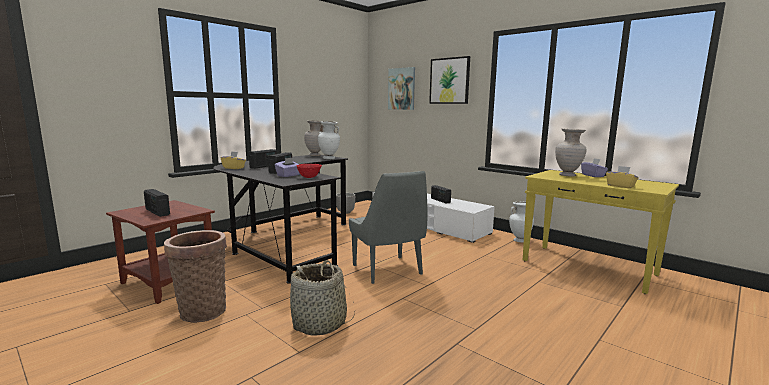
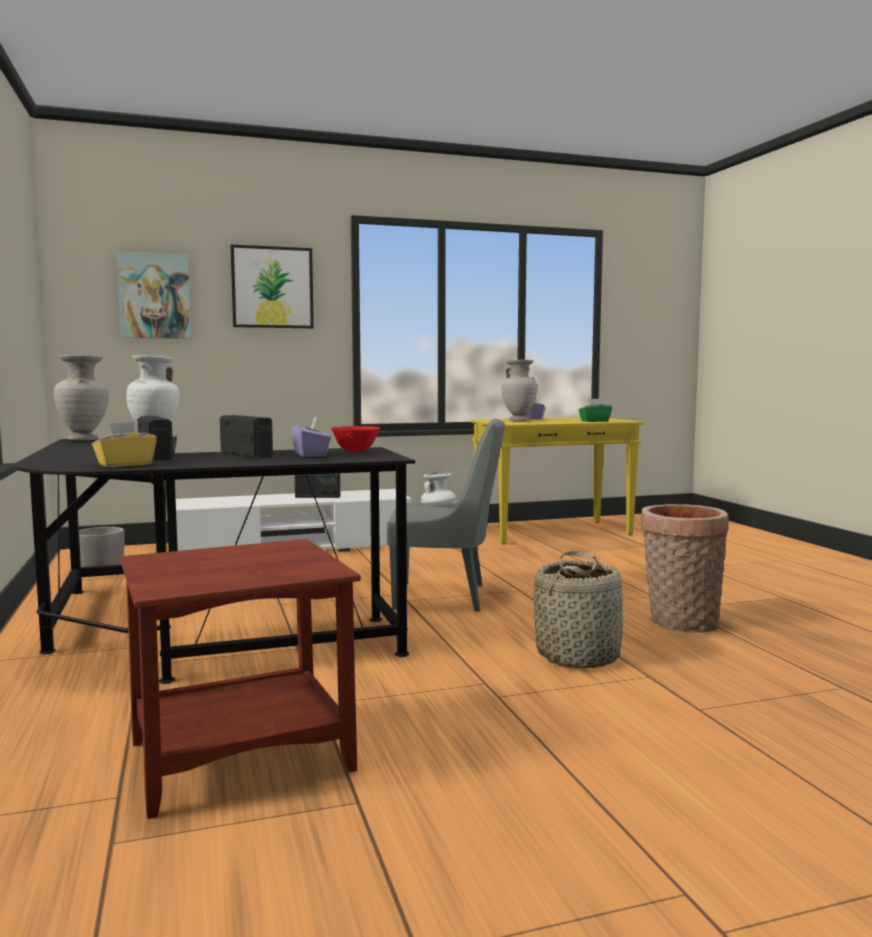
camera: 60 degrees left, 5 degrees down
(157, 212) = (241, 566): radio -> none
(202, 310) = (442, 728): basket -> basket (680, 624)
(620, 186) = (594, 421): yellow tissue box -> green tissue box

